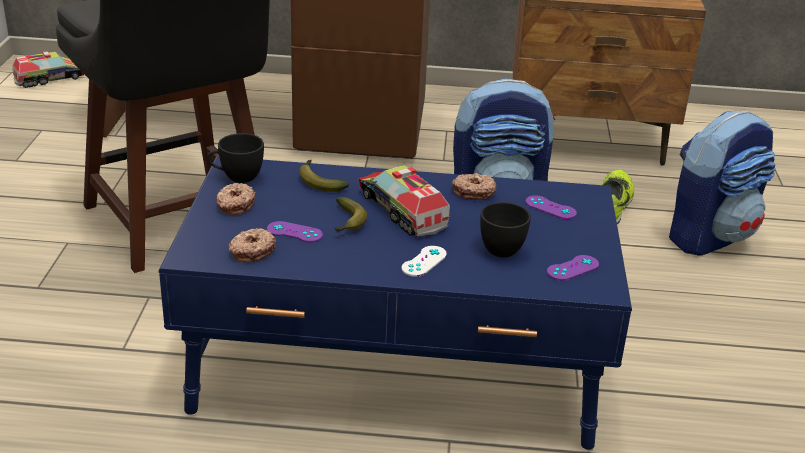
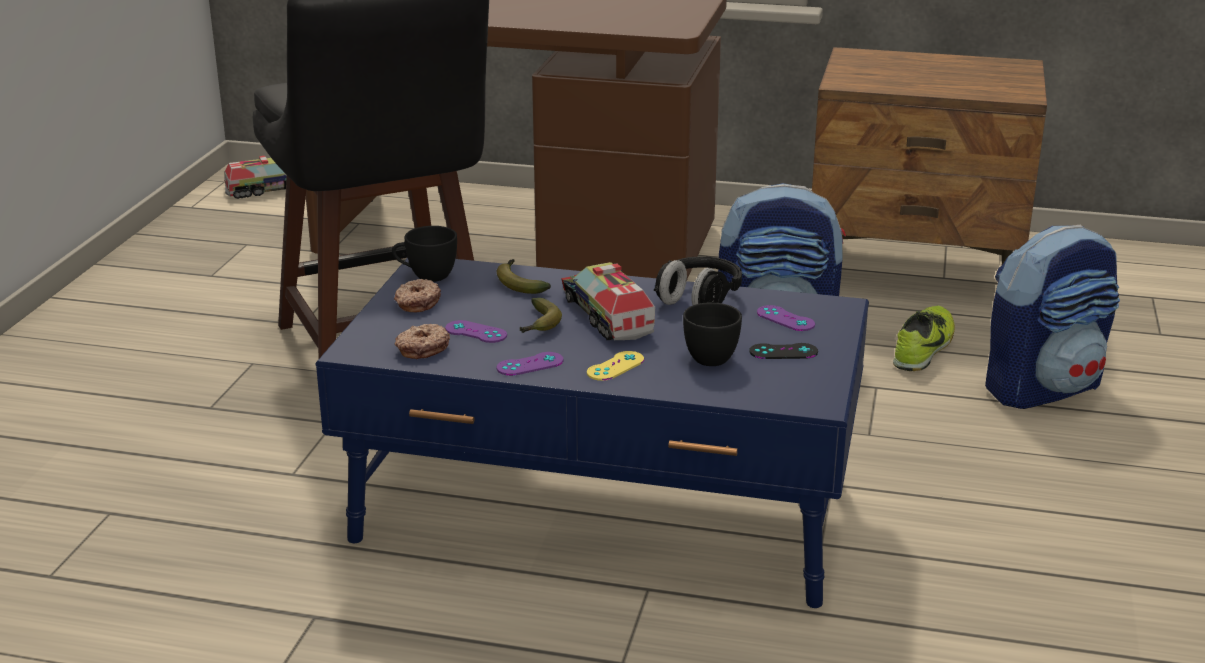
camera: 10 degrees right, 5 degrees down
(424, 261) = (615, 366): white game controller -> yellow game controller
(473, 192) = (698, 299): donut -> black headphones
(559, 240) = (783, 352): none -> black game controller
(572, 268) = (789, 380): purple game controller -> purple game controller (530, 364)

